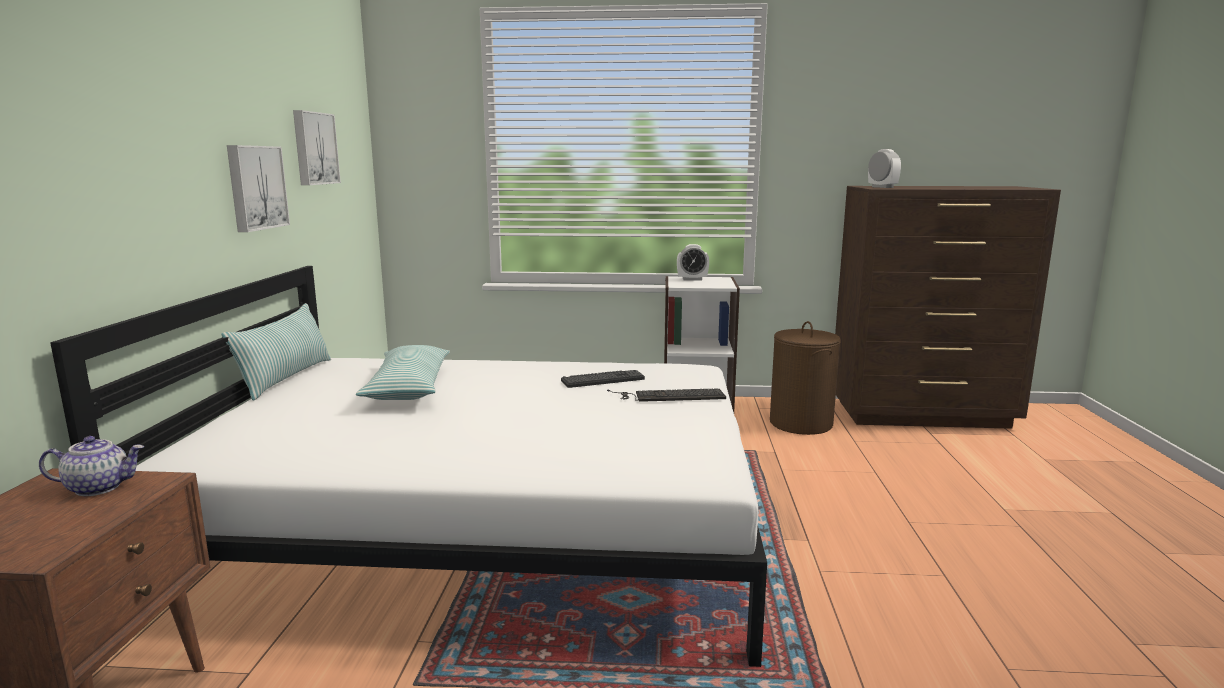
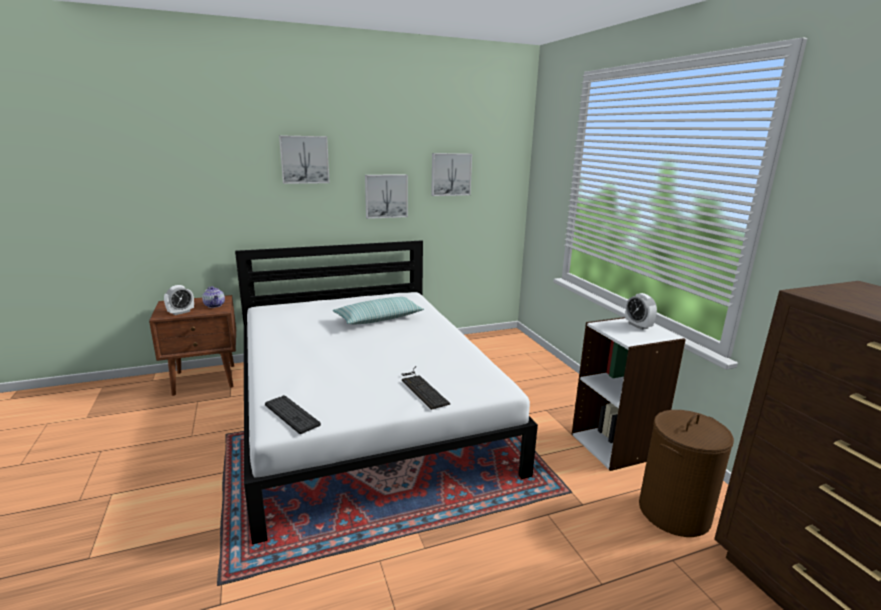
camera: 65 degrees right, 5 degrees up
(140, 107) = (304, 159): none -> picture
(286, 378) = (375, 294): pillow -> none
(603, 380) = (439, 361): keyboard -> keyboard (292, 414)
(882, 187) = (840, 294): alarm clock -> alarm clock (181, 312)

